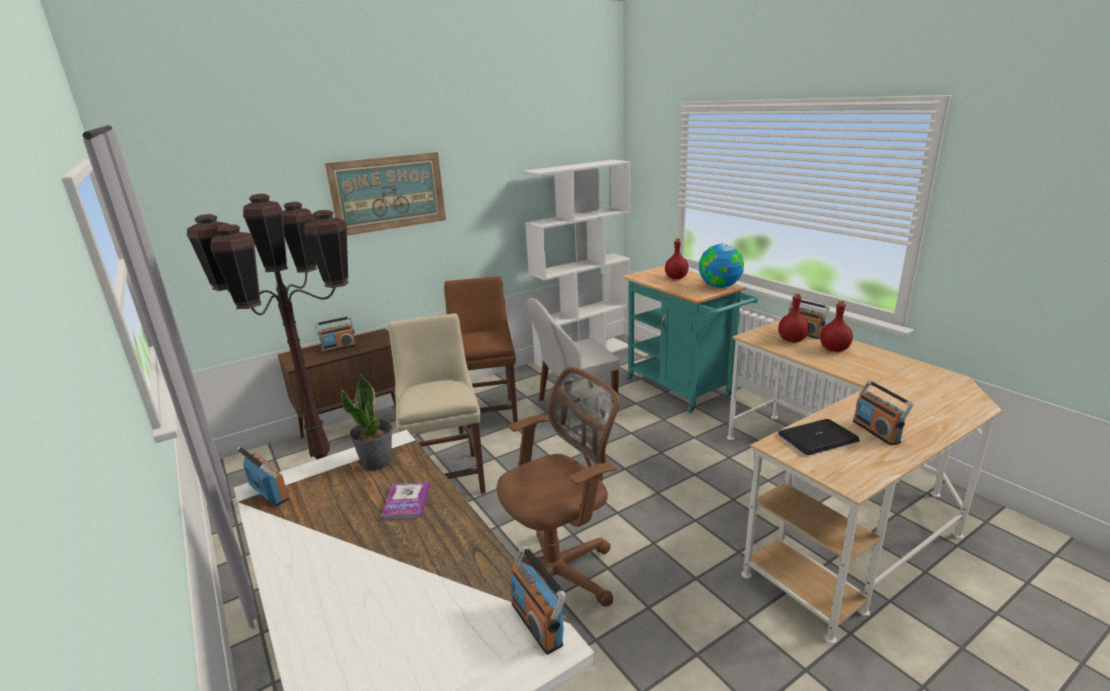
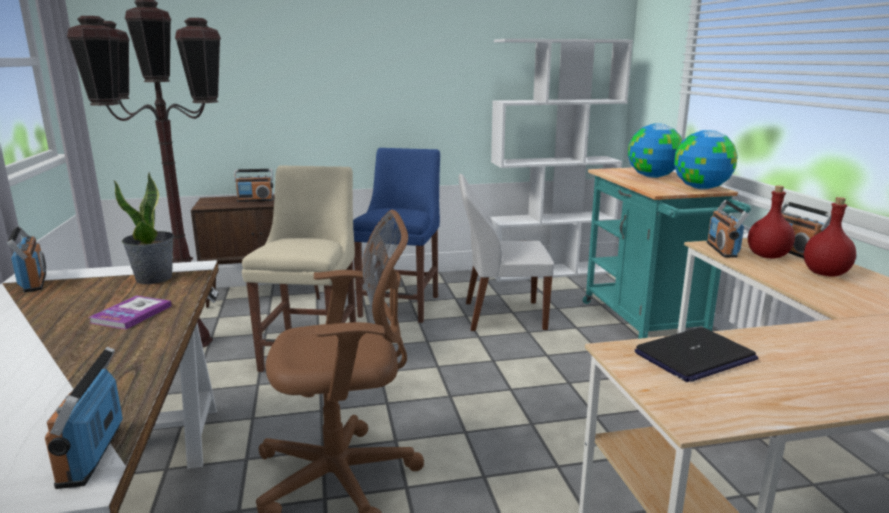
camera: 20 degrees right, 5 degrees down
(388, 193) = (336, 46): picture -> none
(487, 413) = (401, 304): brown chair -> blue chair
(676, 278) = (652, 176): red bottle -> globe
(817, 438) = (695, 356): laptop -> laptop turned 150 degrees clockwise
(876, 431) = (803, 368): radio -> radio (722, 250)

